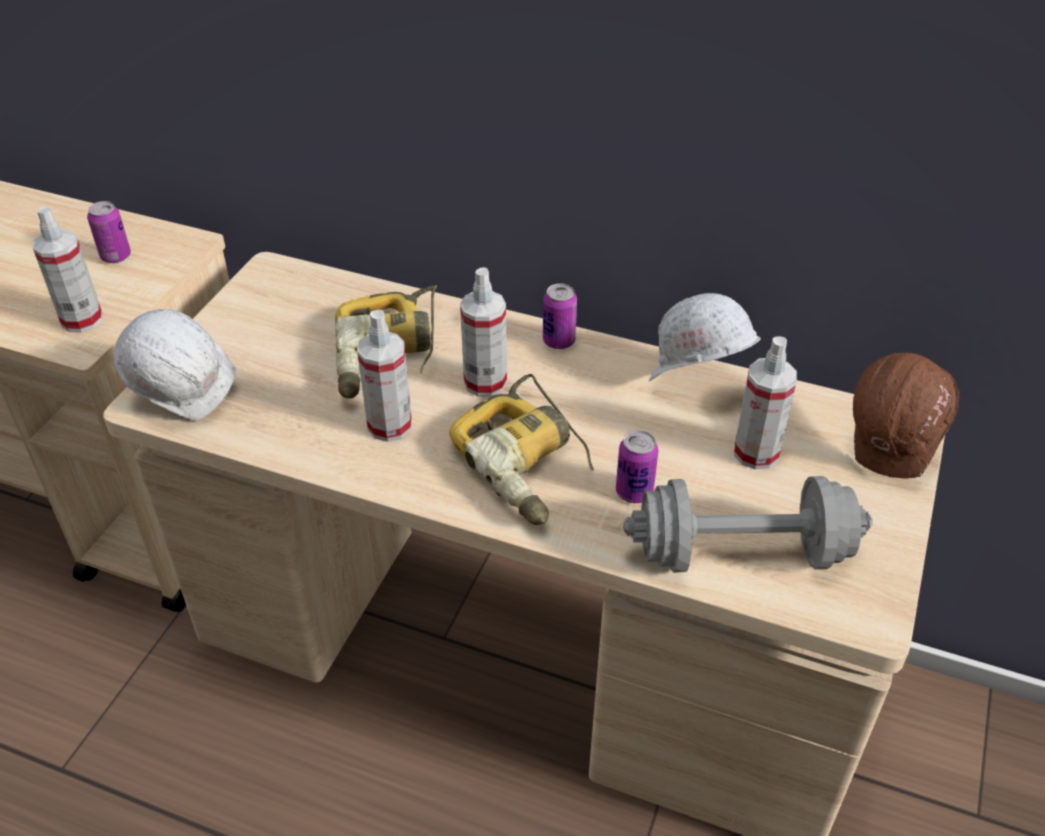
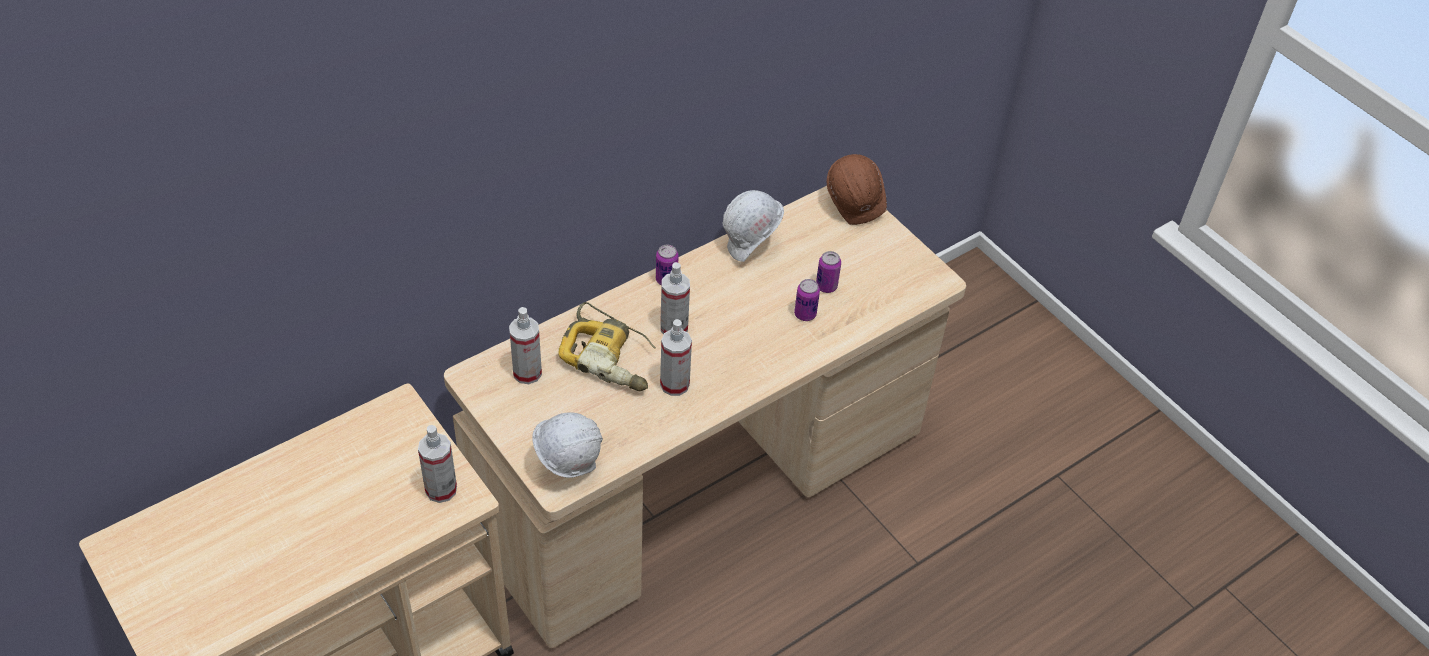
camera: 60 degrees left, 5 degrees up
(116, 256) = (379, 448): can -> can (826, 286)
(528, 462) = (751, 342): power drill -> none
(741, 553) = (873, 300): grey dumbbell -> none
(756, 453) = (816, 255): spray bottle -> spray bottle (527, 373)

